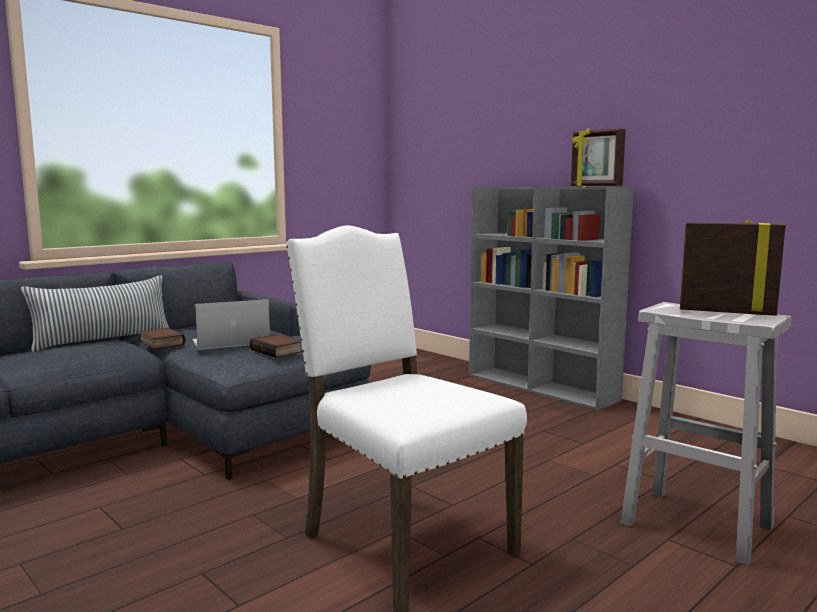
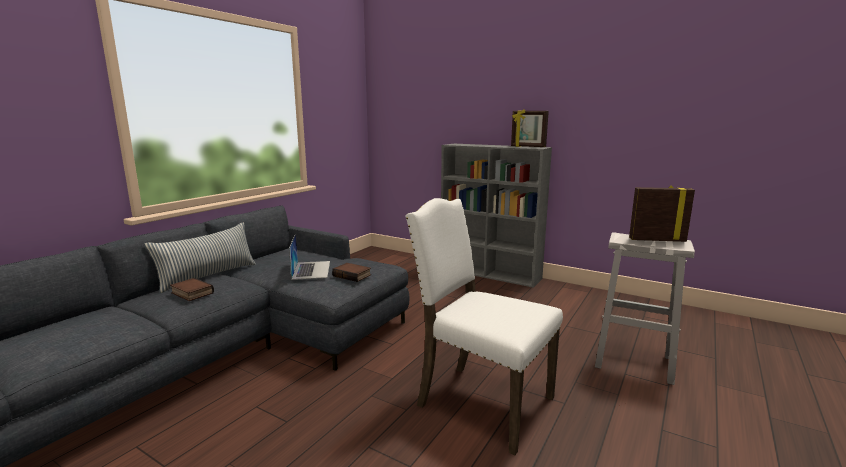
camera: 15 degrees left, 5 degrees up
(160, 343) = (258, 275): book -> book (191, 293)
(230, 341) = (311, 270): laptop -> laptop turned 120 degrees clockwise

